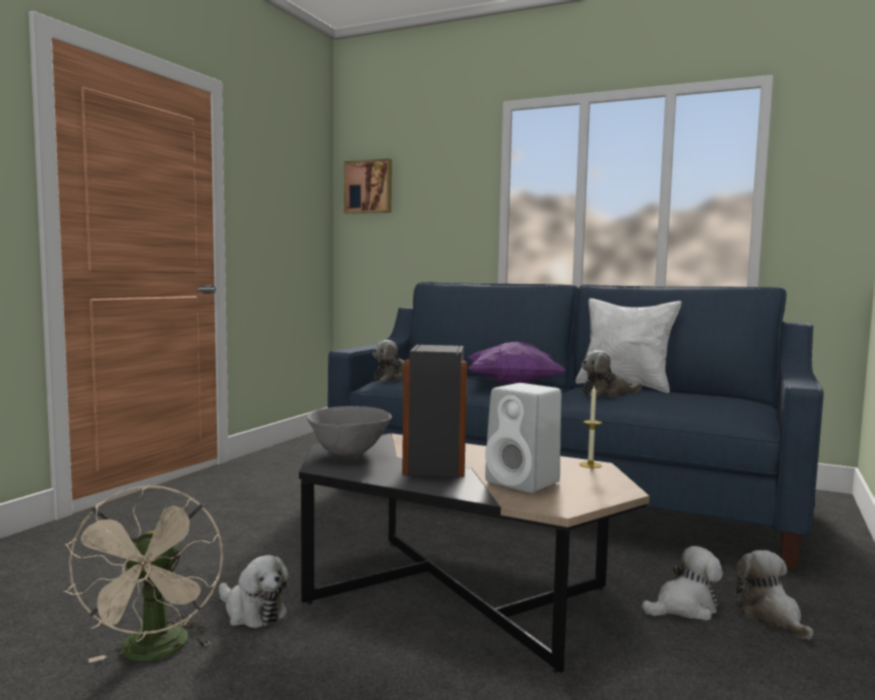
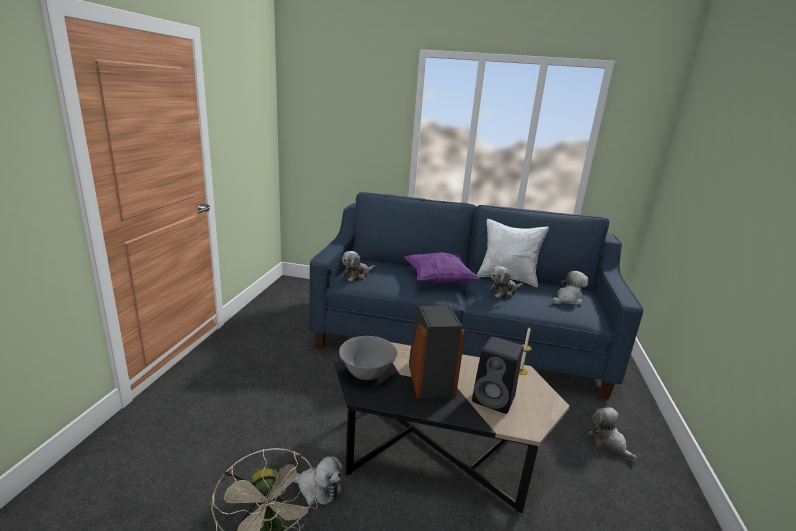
camera: 15 degrees left, 15 degrees up
(369, 187) = (308, 103): picture -> none
(525, 482) = (495, 399): white speaker -> black speaker
(684, 607) = (564, 442): plush toy -> plush toy (568, 299)

